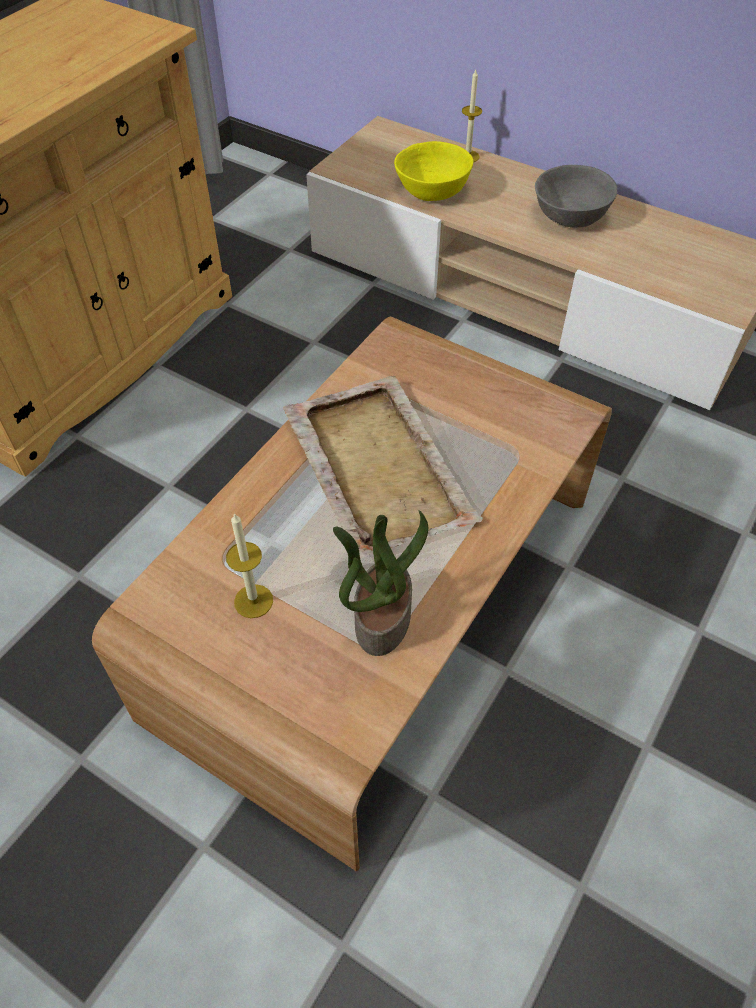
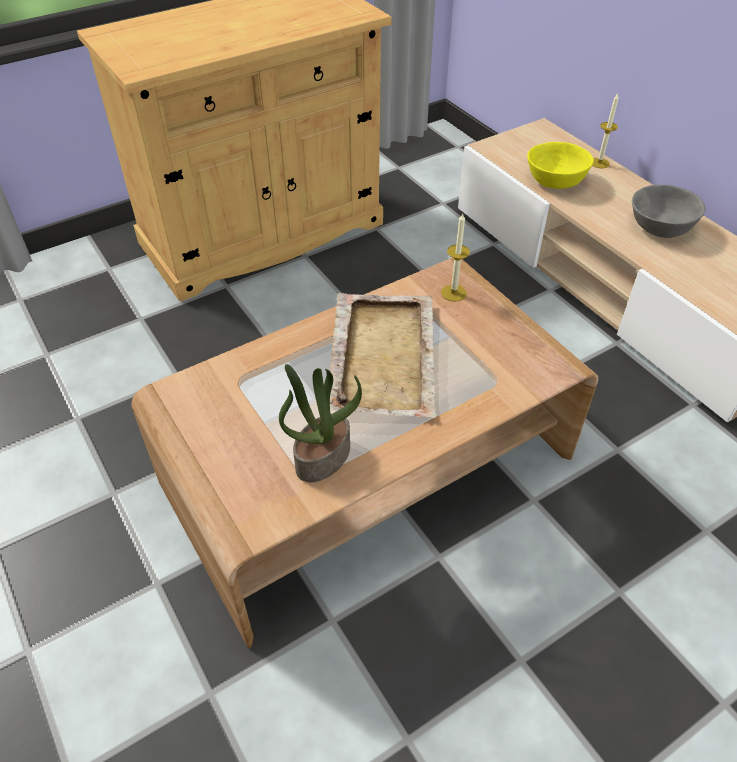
camera: 25 degrees right, 5 degrees down
(253, 601) = (242, 413): candle -> candle (453, 293)

